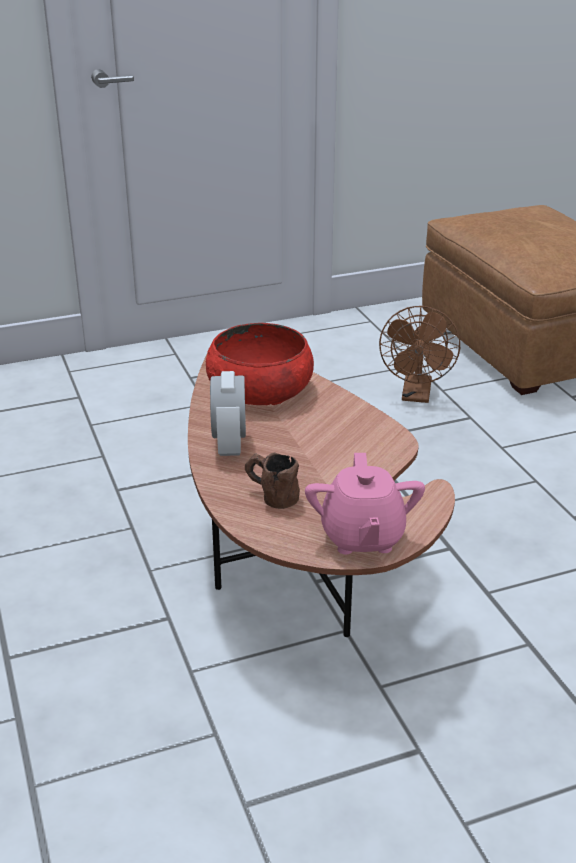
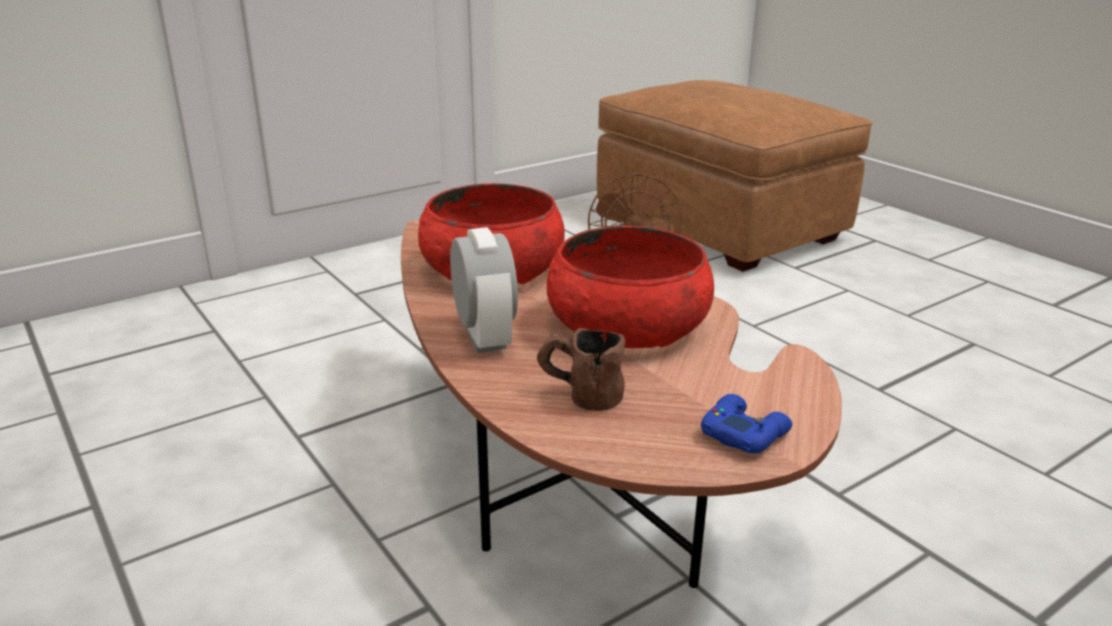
camera: 15 degrees left, 5 degrees down
(332, 448) = (628, 324): none -> red bowl
(362, 537) = (744, 433): pink teapot -> blue game controller

